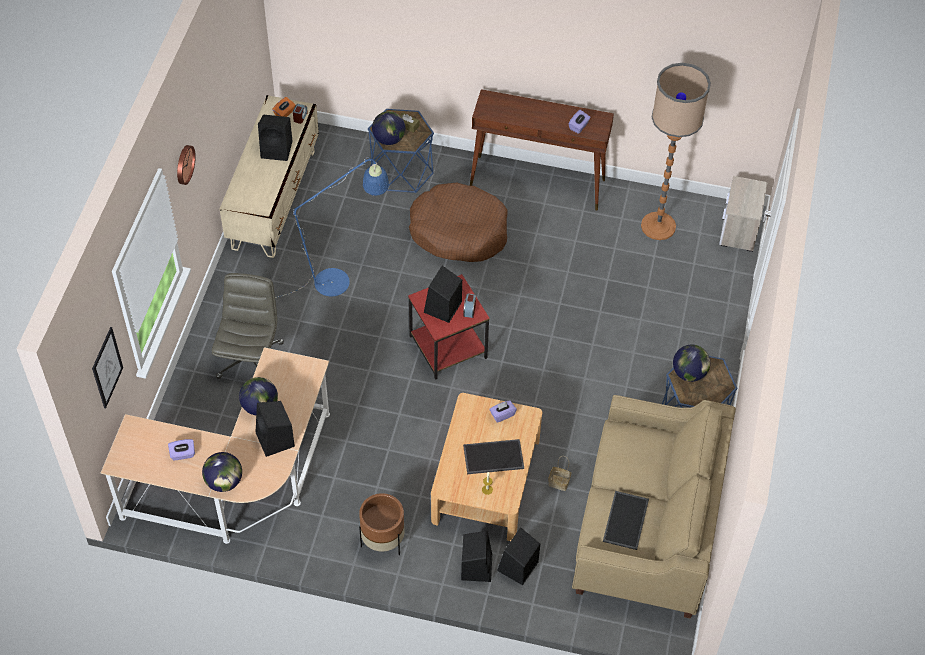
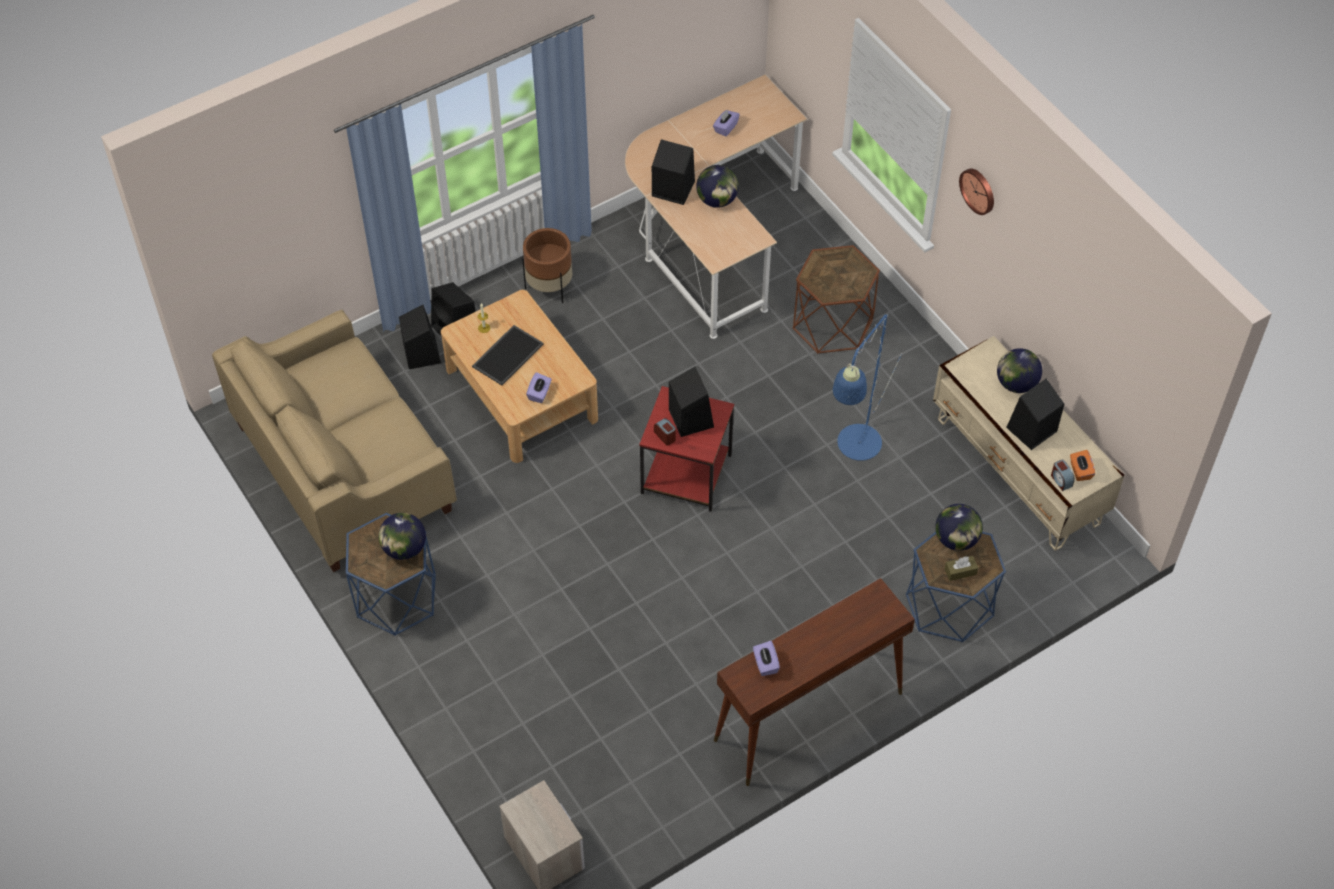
camera: 135 degrees right, 0 degrees up
(107, 367) = (813, 49): picture -> none
(224, 482) = (670, 135): globe -> globe (1016, 384)
(250, 359) = (832, 324): grey office chair -> brown side table
(458, 231) = (815, 591): brown dog bed -> none
(559, 482) = (457, 442): basket -> none
(626, 521) = (336, 382): tray -> none
(658, 226) = (632, 779): floor lamp -> none

